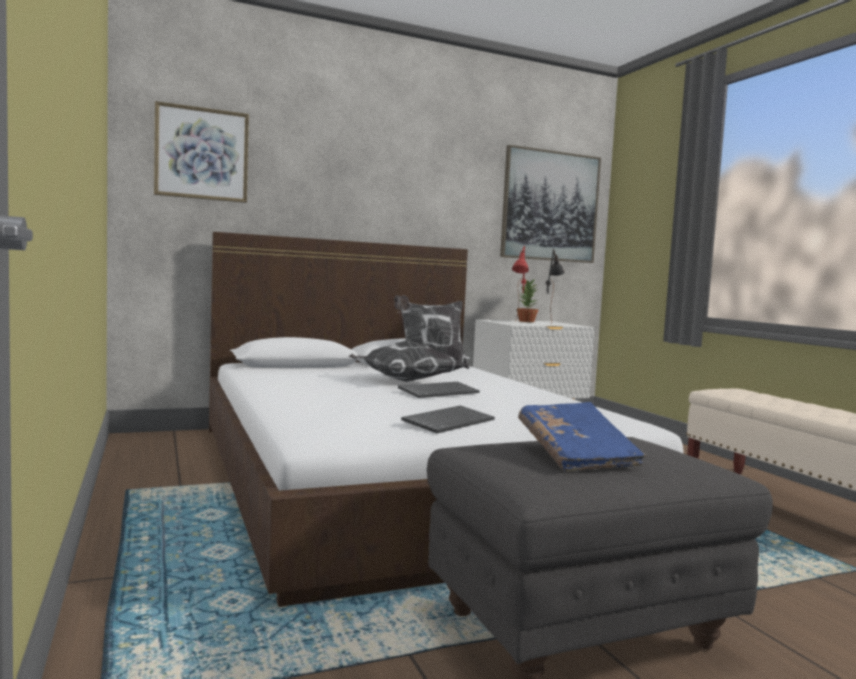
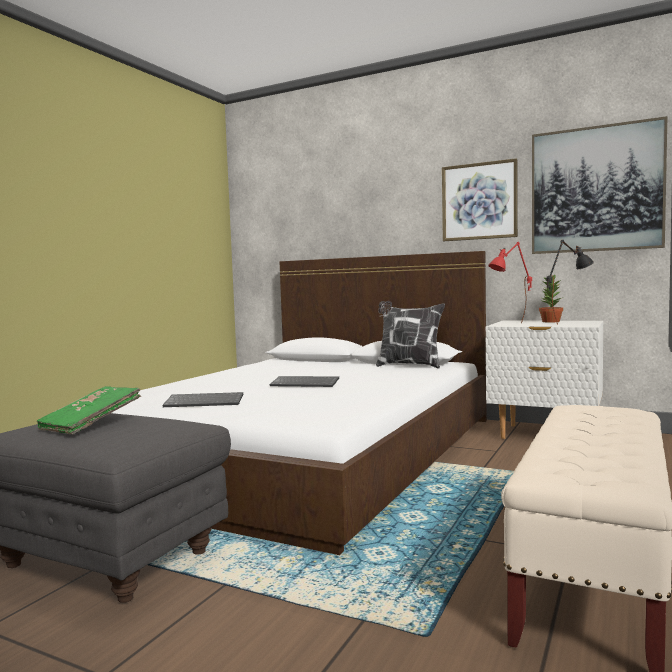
camera: 50 degrees right, 0 degrees up
(202, 154) = (277, 206): picture -> picture (479, 201)
(404, 381) = (330, 374): pillow -> none
(576, 455) = (91, 424): blue book -> green book

